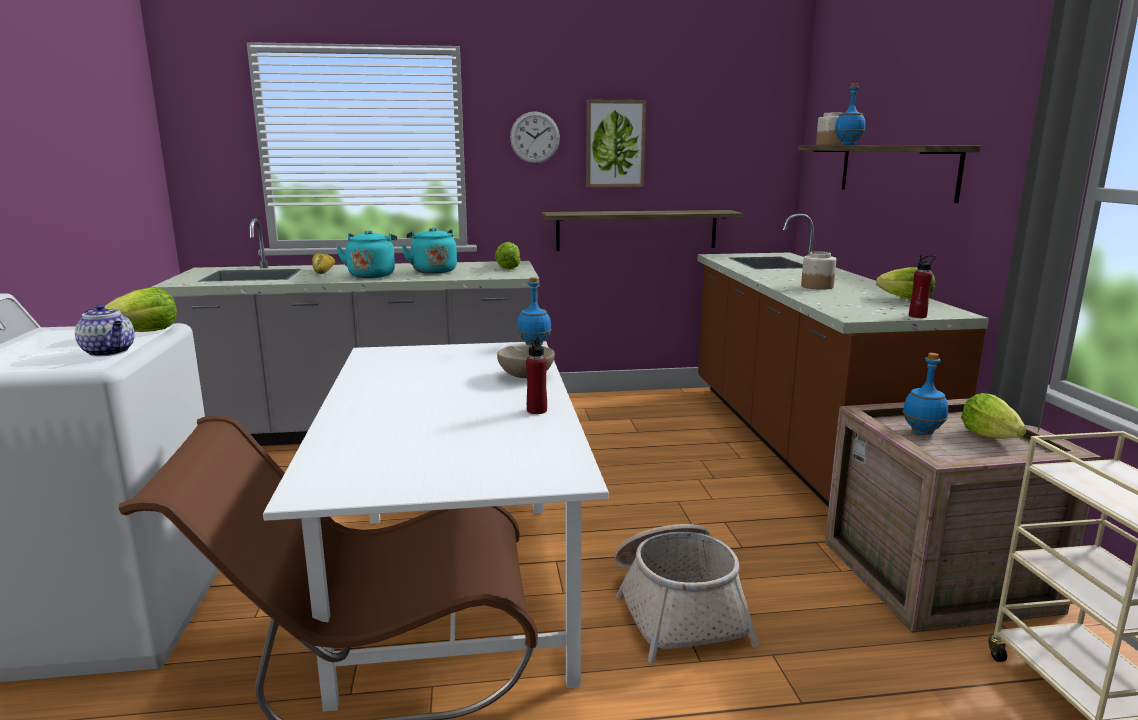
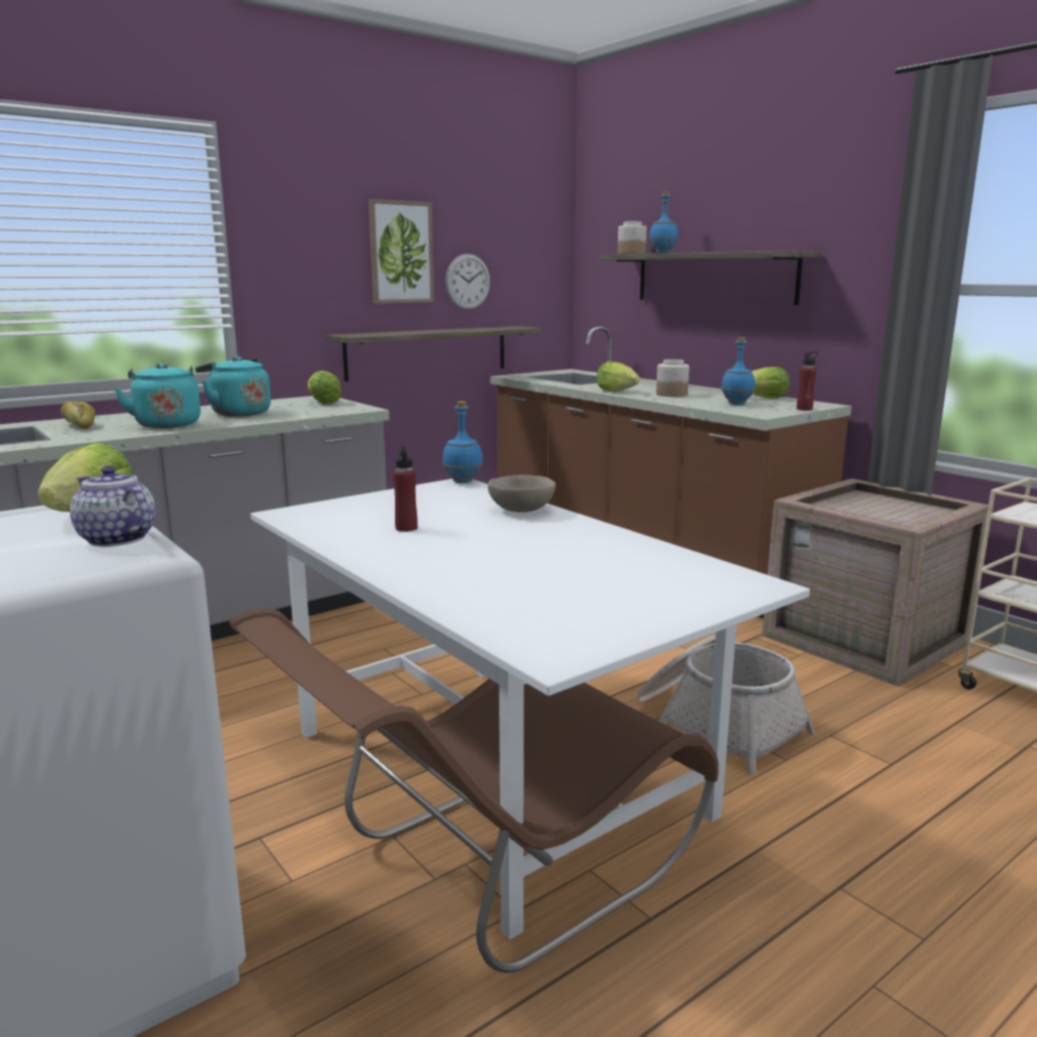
camera: 30 degrees left, 0 degrees up
(109, 352) = (115, 539): teapot -> teapot turned 150 degrees counterclockwise
(535, 137) = (313, 243): wall clock -> wall clock (468, 281)
(536, 410) = (603, 538): red bottle -> red bottle (406, 528)
(922, 432) = (853, 510): blue bottle -> blue bottle (736, 404)
(989, 436) = (899, 505): lettuce -> lettuce (616, 391)

